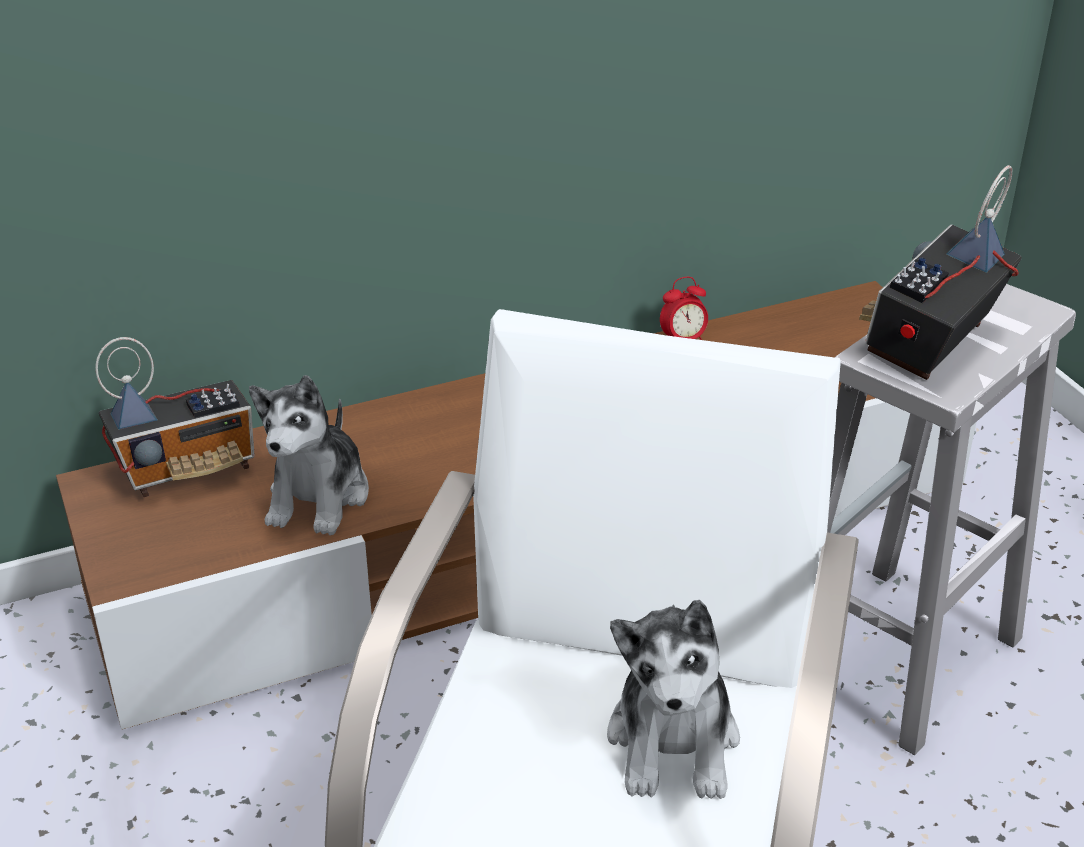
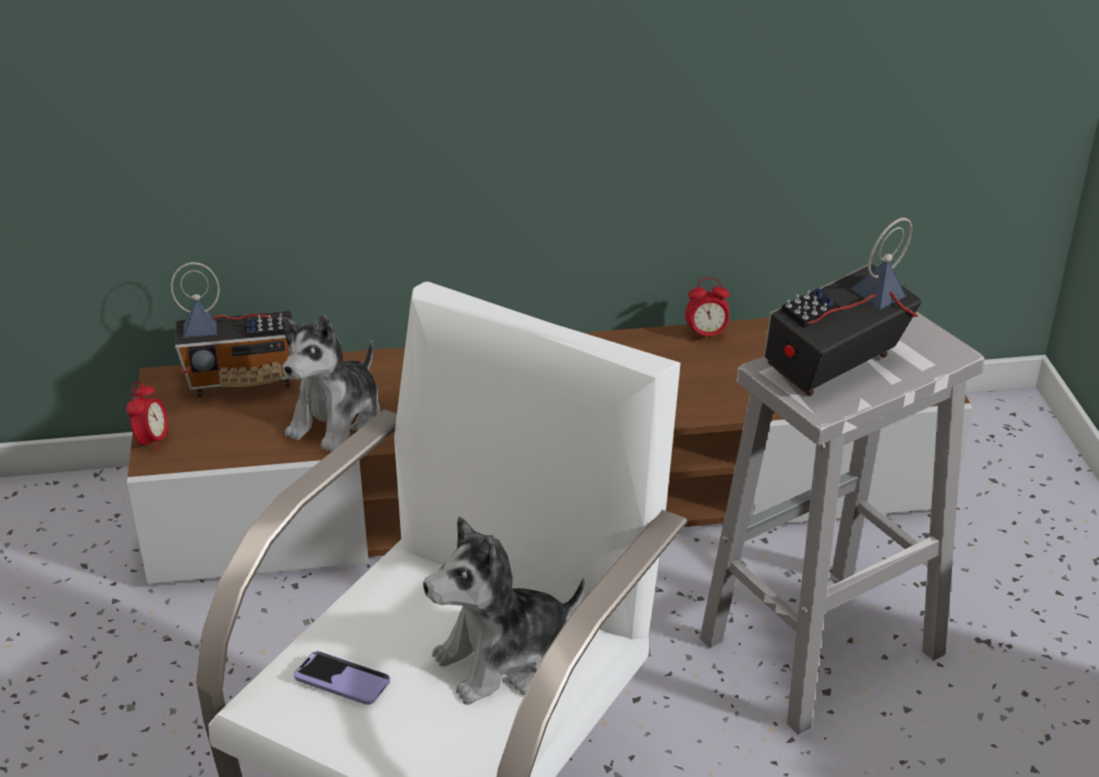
camera: 15 degrees right, 0 degrees up
(107, 559) = (152, 441): none -> alarm clock
(500, 805) = (342, 680): none -> phone
(674, 741) = (504, 660): plush toy -> plush toy turned 45 degrees clockwise

